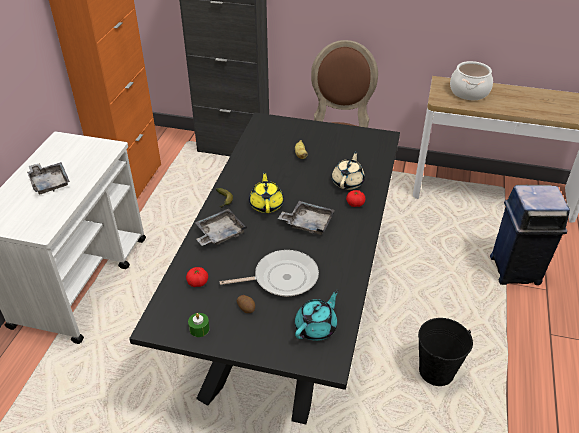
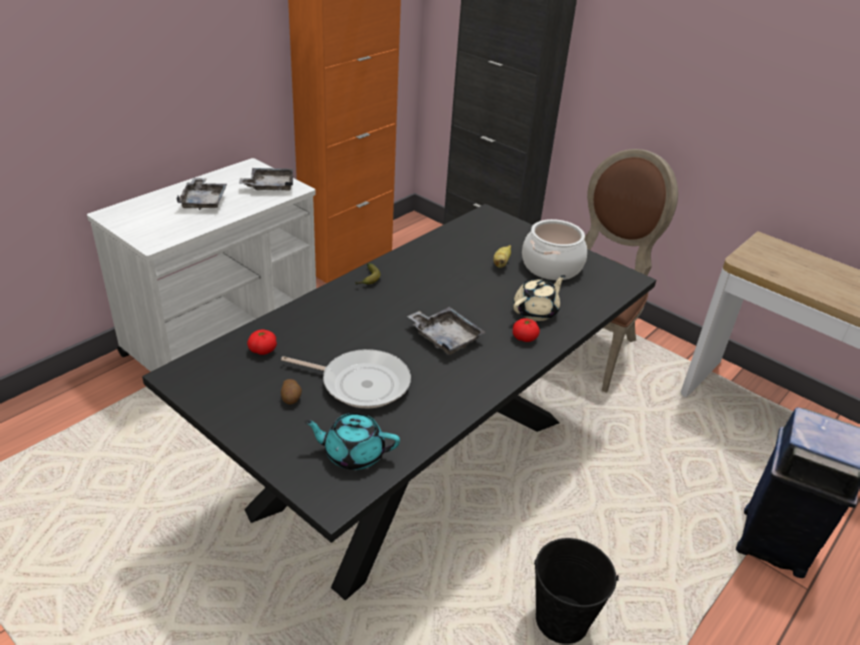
camera: 25 degrees right, 5 degrees down
(199, 329) = (220, 397): green candle -> none
(219, 234) = (332, 311): grey tray -> grey tray (270, 186)
(266, 204) = (413, 300): yellow teapot -> none
(316, 327) = (353, 453): turquoise teapot -> turquoise teapot turned 150 degrees counterclockwise
(469, 92) = (797, 264): cooking pot -> cooking pot (551, 266)

